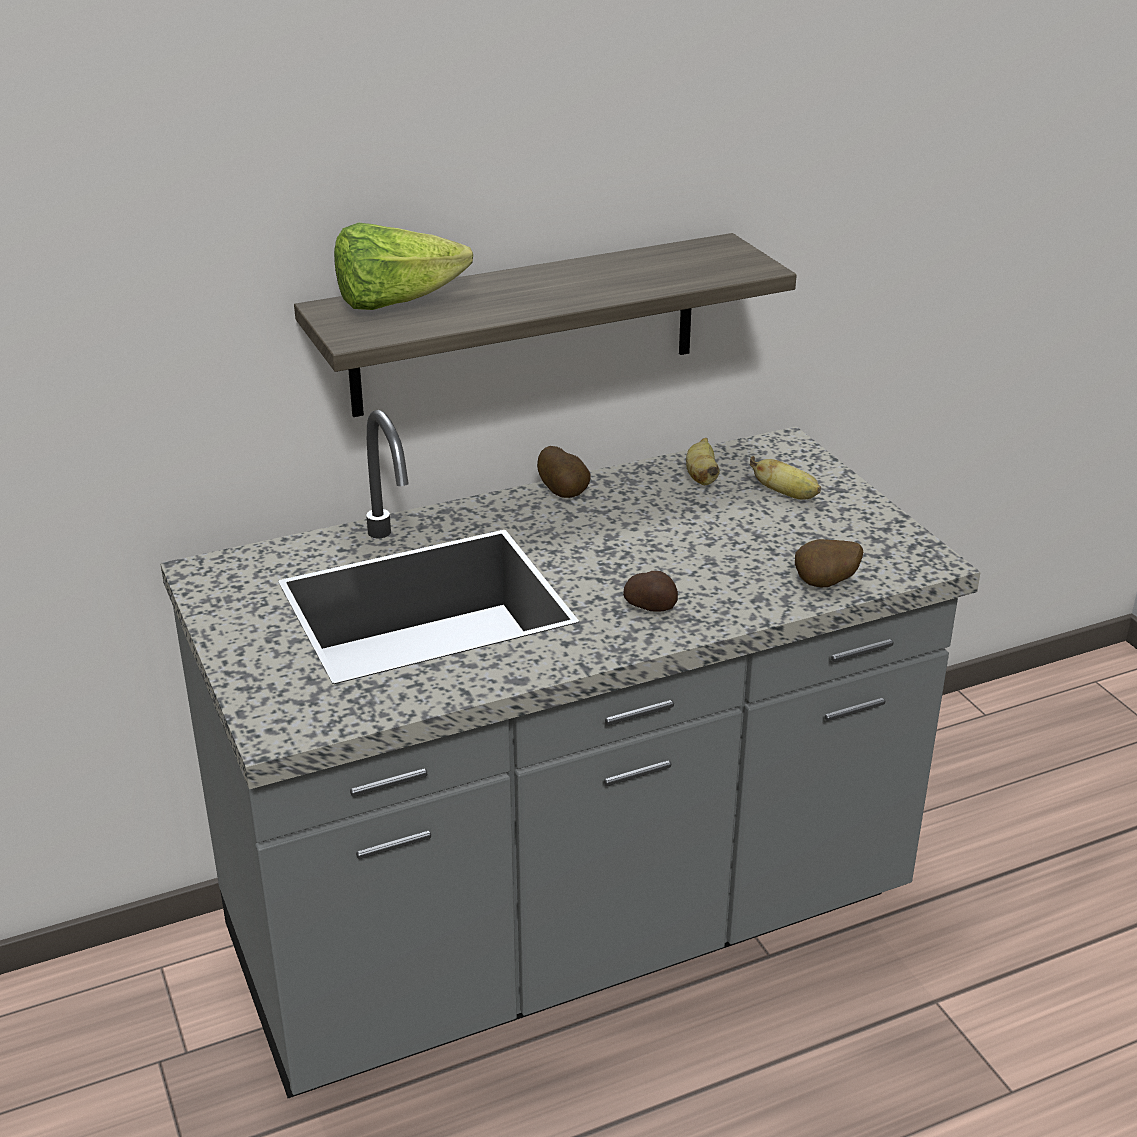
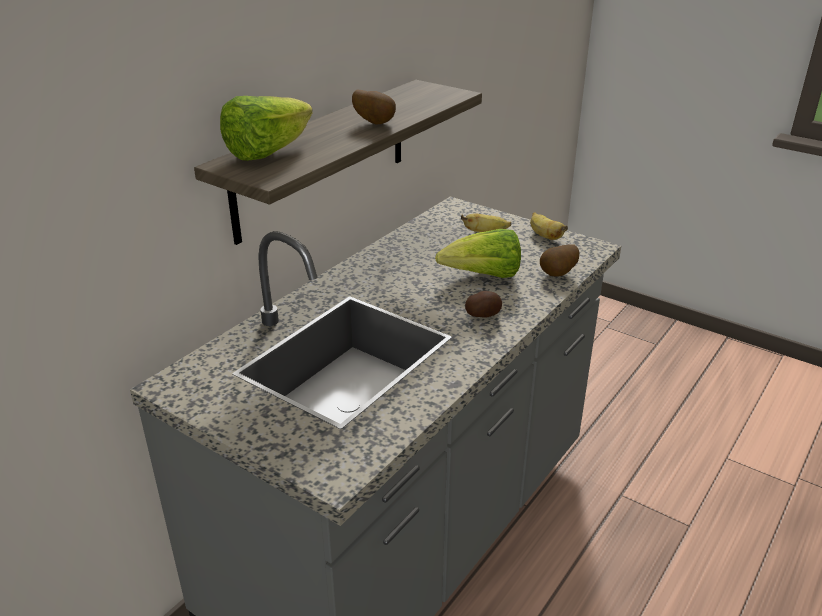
camera: 30 degrees left, 0 degrees up
(565, 492) = (362, 265): potato -> potato (375, 122)
(701, 477) = (430, 235): banana -> banana (544, 236)
(712, 556) = (483, 276): none -> lettuce

